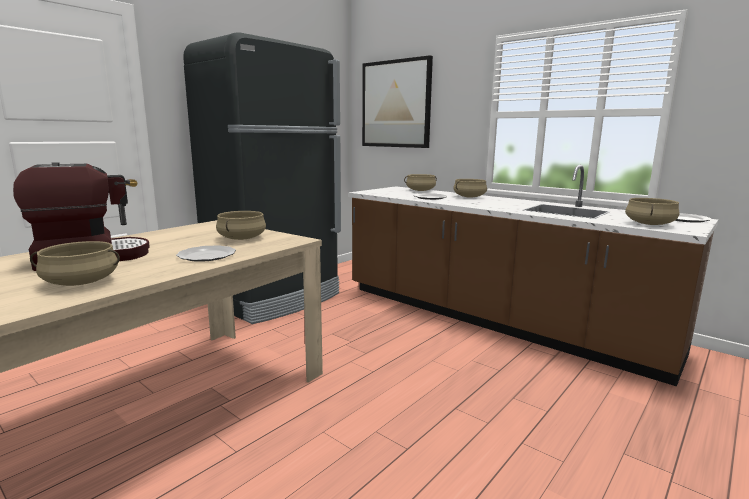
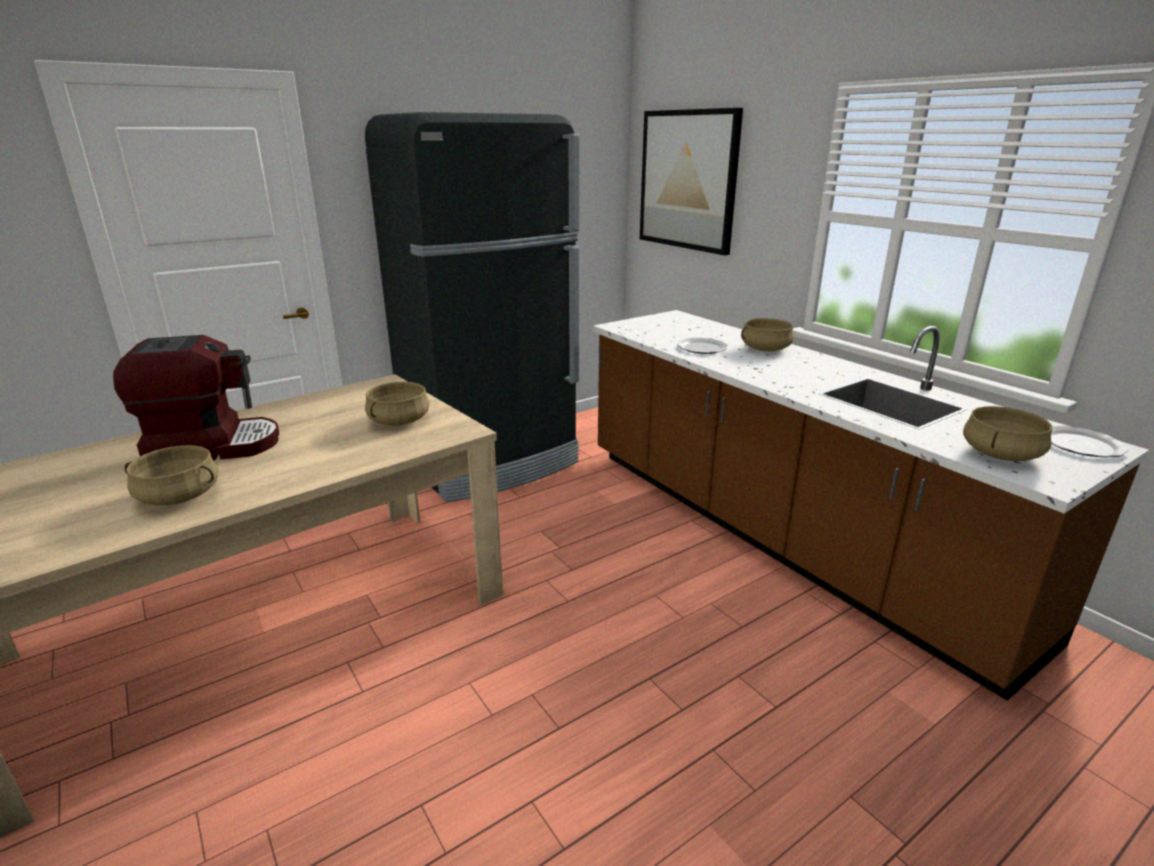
camera: 15 degrees right, 10 degrees up
(207, 255) = (338, 456): plate -> none
(420, 190) = (704, 325): beige cooking pot -> none

